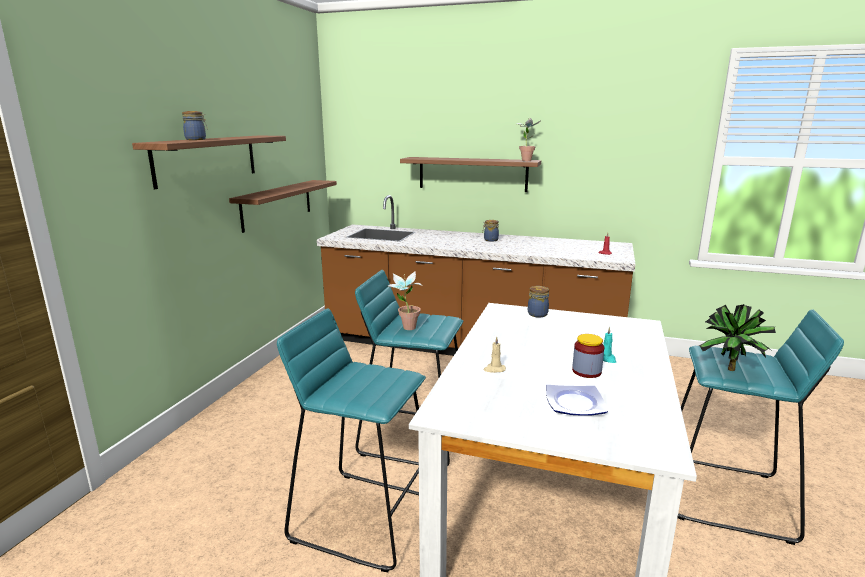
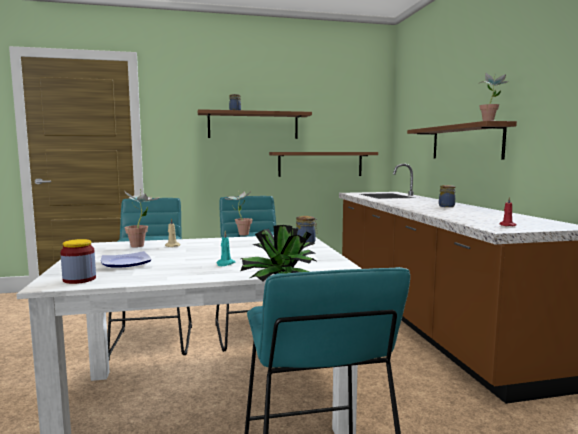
camera: 60 degrees right, 10 degrees down
(474, 385) = (142, 245): none -> potted plant
(586, 371) = (190, 261): jar -> jar (79, 279)

